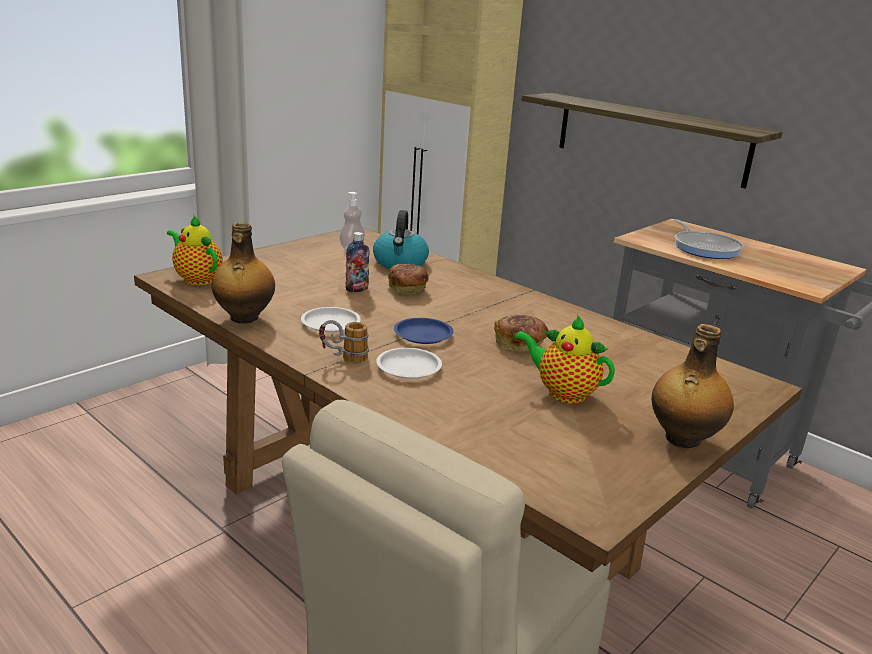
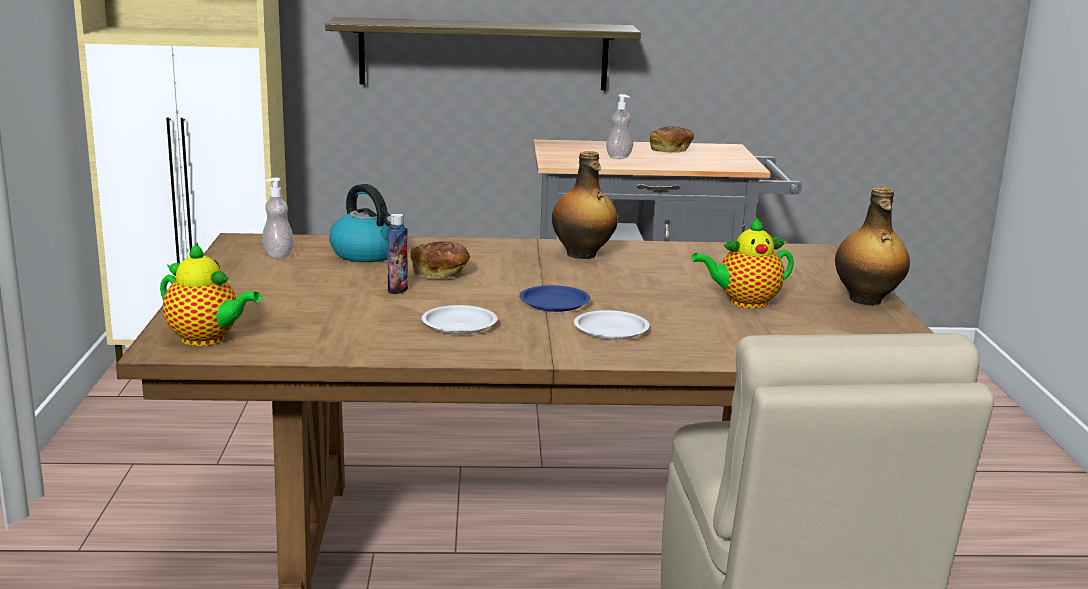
camera: 45 degrees left, 5 degrees down
(196, 279) = (207, 339): teapot -> teapot turned 150 degrees counterclockwise
(244, 318) = (370, 352): bottle -> bottle (582, 255)
(343, 358) = (548, 345): mug -> none
(520, 345) = (638, 282): bread -> bread (671, 150)
(704, 248) = (619, 157): frying pan -> soap dispenser

